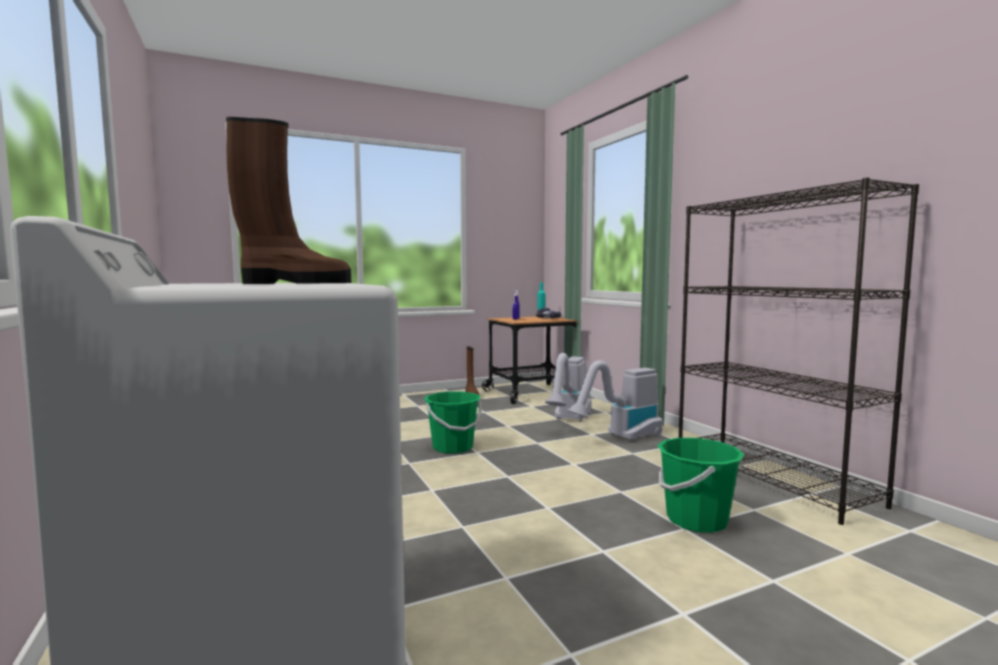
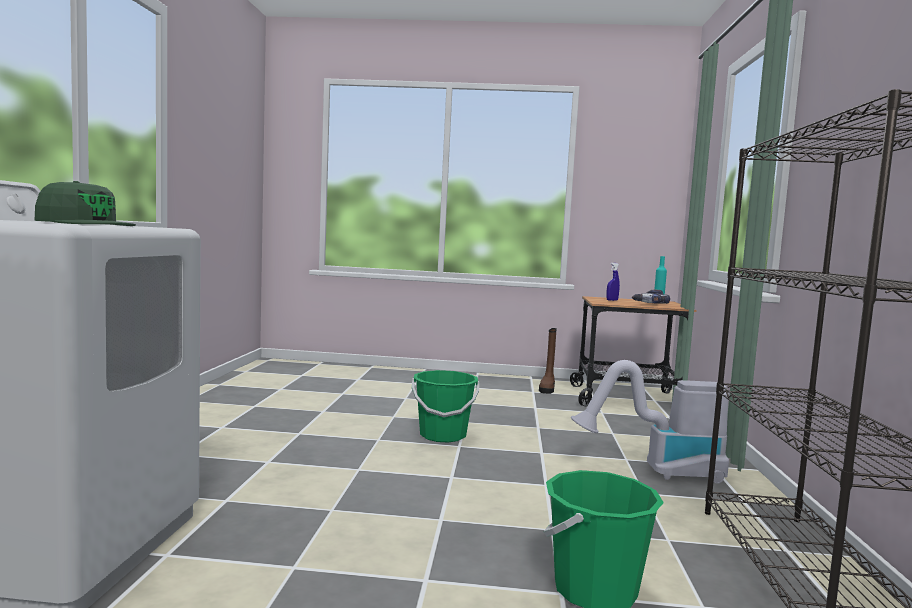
camera: 30 degrees right, 0 degrees up
(294, 283) = (85, 224): brown boot -> green cap
(569, 420) = (622, 438): vacuum cleaner -> none

